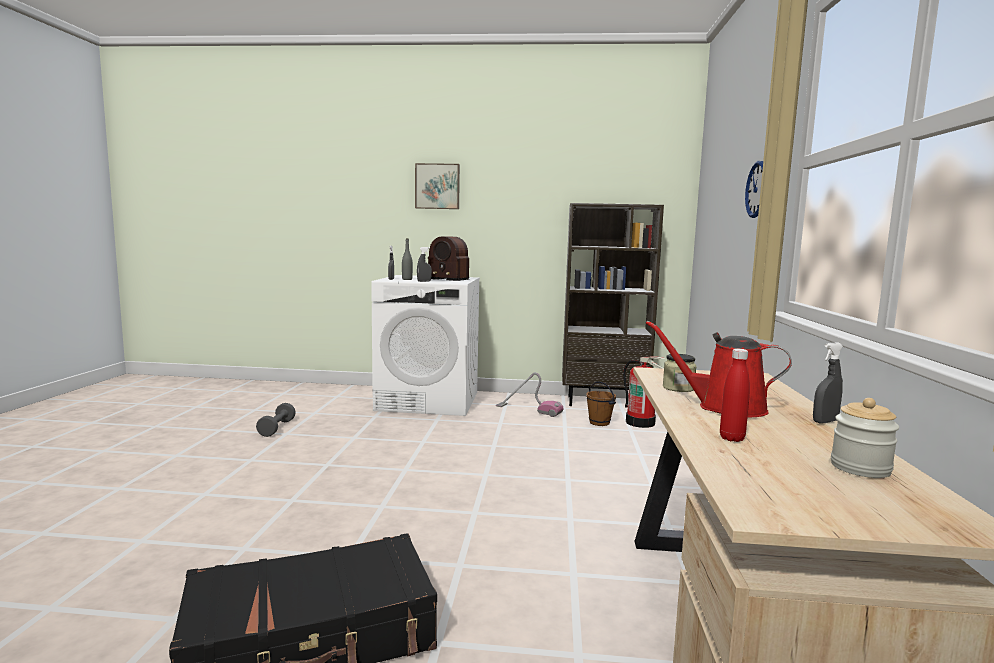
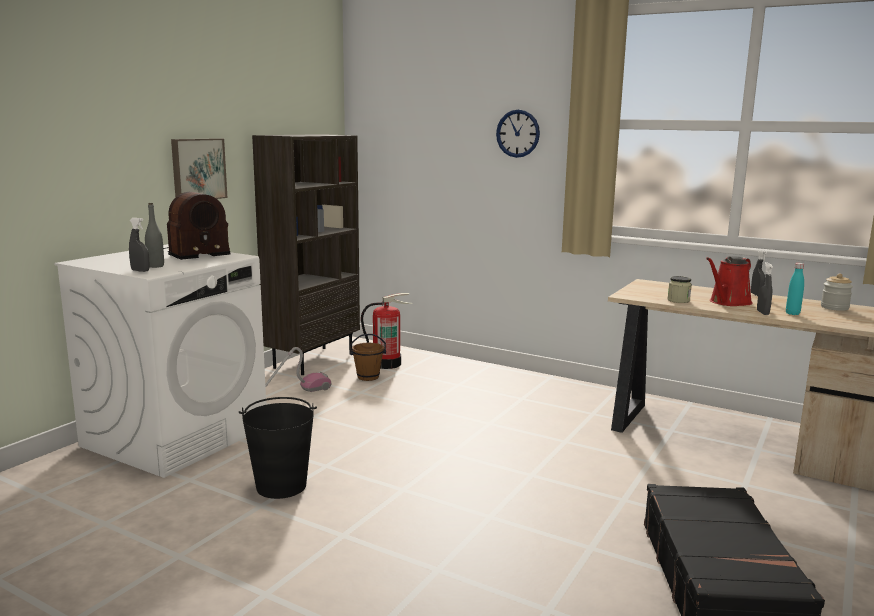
camera: 65 degrees left, 5 degrees up
(277, 428) = (141, 562): grey dumbbell -> none
(383, 437) = (281, 486): none -> black bucket
(424, 281) = (198, 264): grey spray bottle -> grey spray bottle (762, 313)
(437, 186) = (96, 111): picture -> picture (197, 169)
(732, 438) = (792, 313): red bottle -> turquoise bottle

